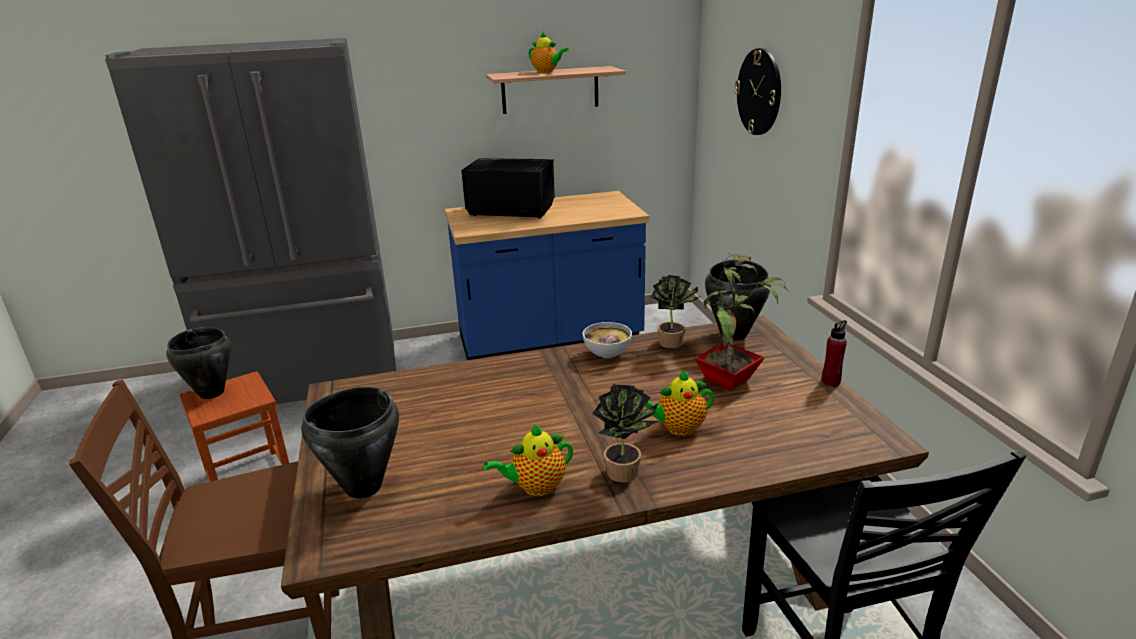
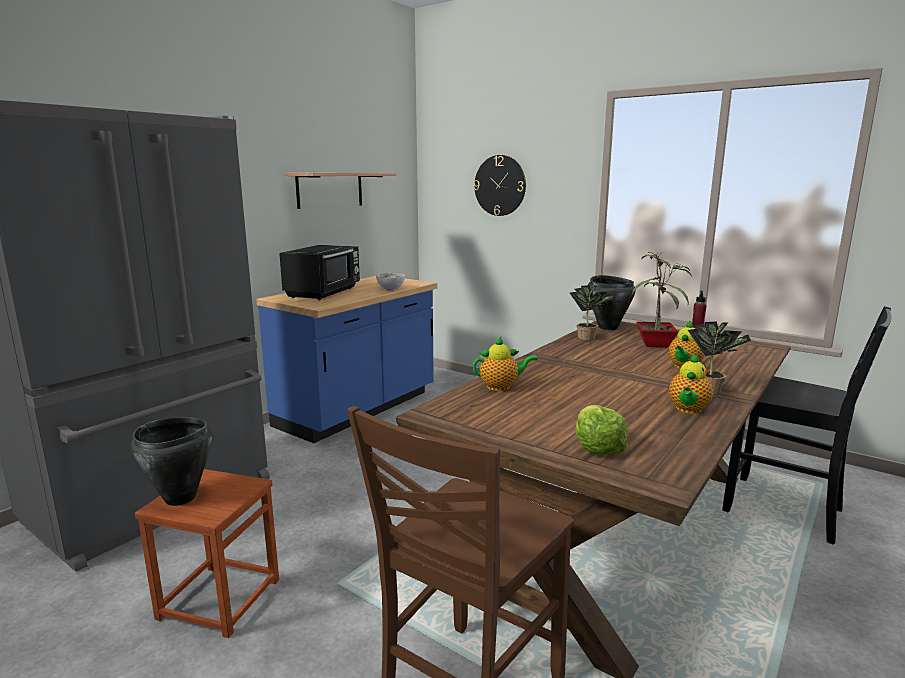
camera: 40 degrees left, 10 degrees down
(362, 487) = (597, 447): black cooking pot -> lettuce
(510, 211) = (324, 292): black microwave -> black microwave turned 135 degrees clockwise
(547, 71) = (335, 172): teapot -> teapot (501, 387)
(607, 354) = (566, 350): bowl -> bowl (390, 289)

